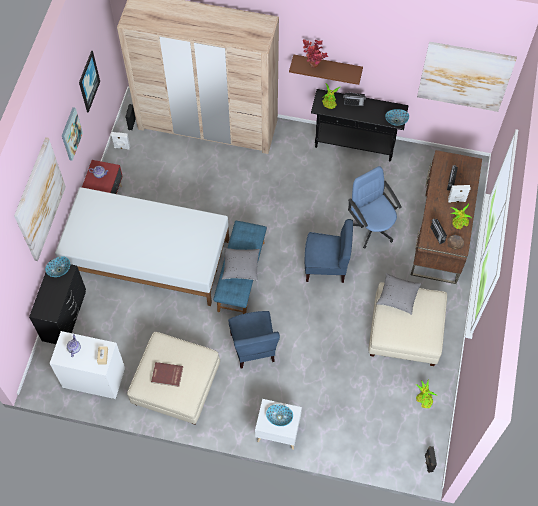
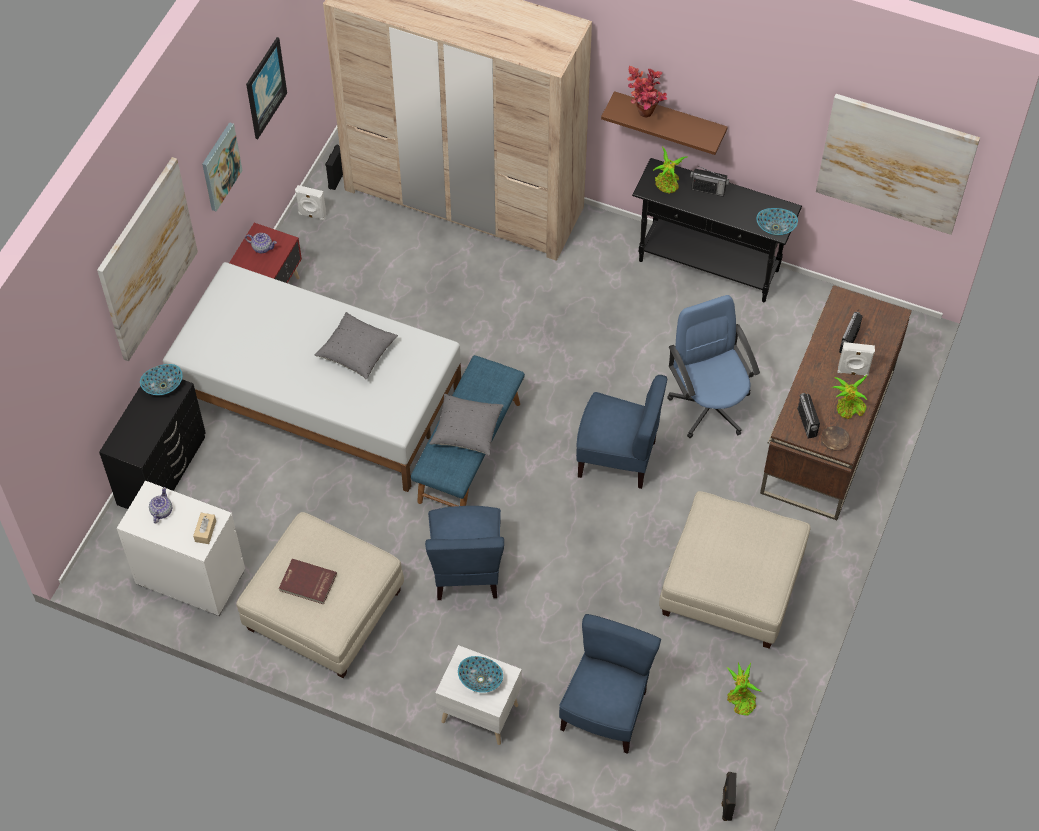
camera: 10 degrees right, 5 degrees down
(349, 419) = (605, 711): none -> blue chair
(397, 297) = (723, 518): grey pillow -> grey pillow (357, 353)

